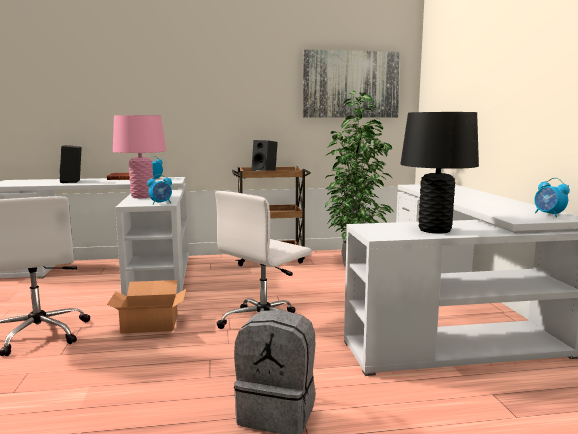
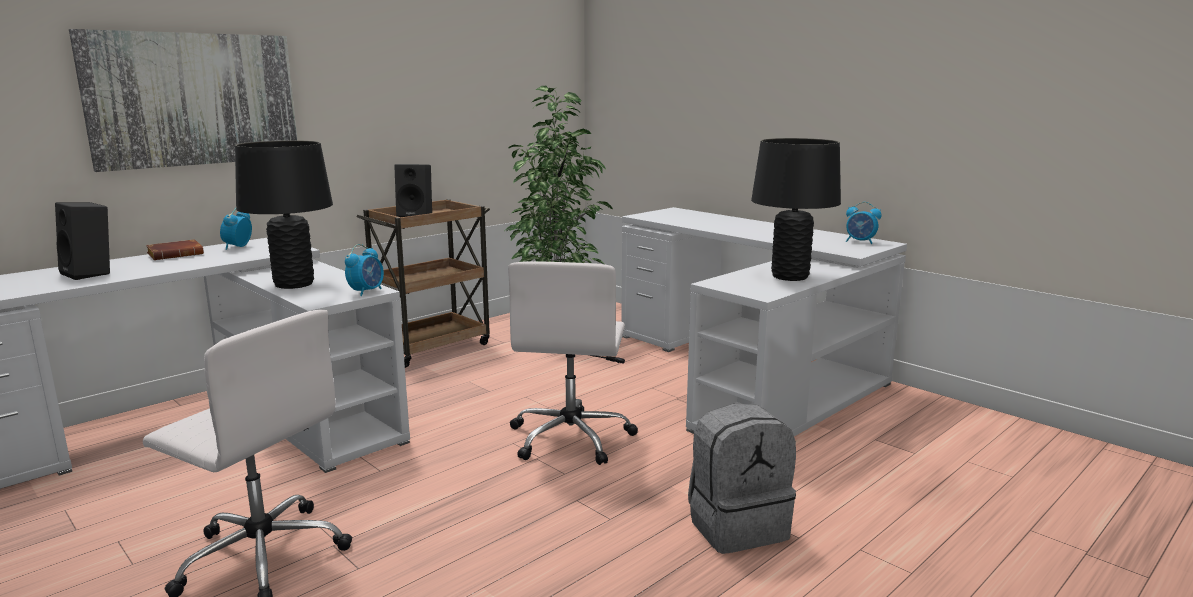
camera: 35 degrees left, 5 degrees up
(142, 197) = (294, 284): pink table lamp -> black table lamp
(149, 324) = (416, 484): cardboard box -> none
(351, 84) = (506, 70): picture -> picture (194, 99)

